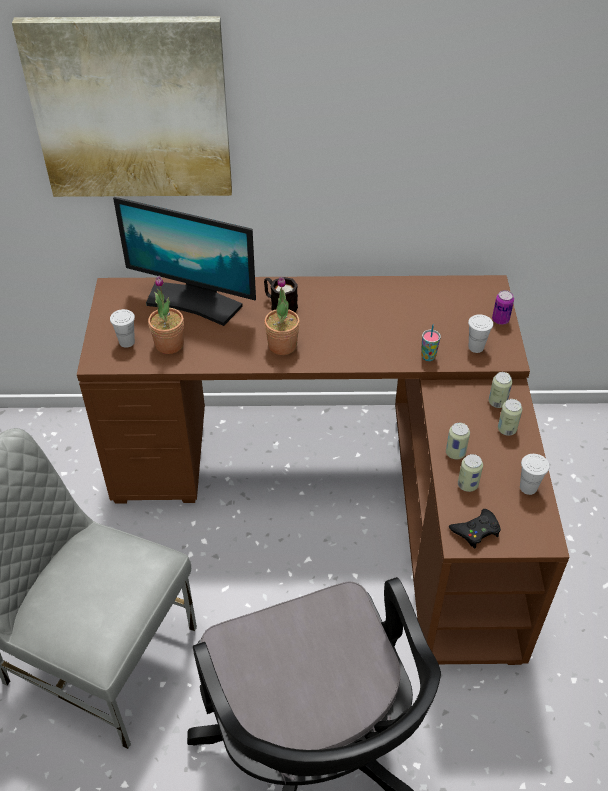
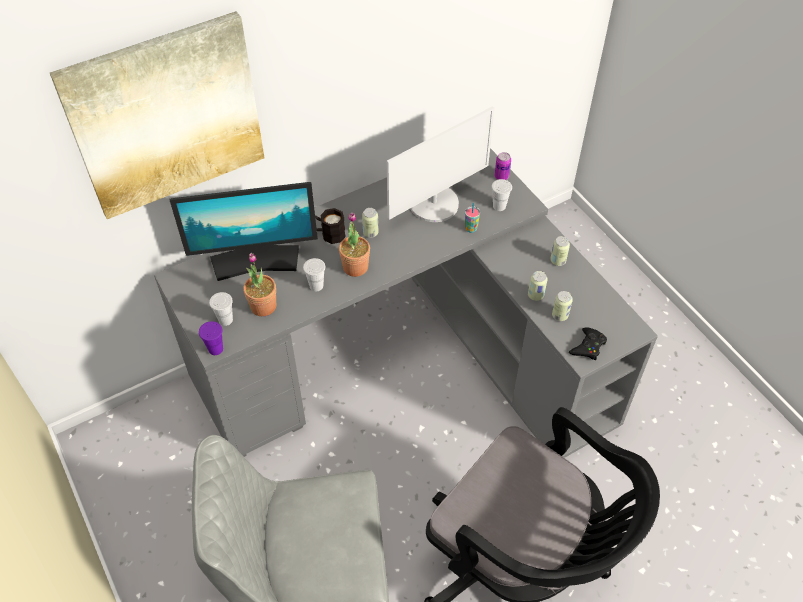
camera: 30 degrees left, 5 degrees up
(98, 363) = (215, 349): none -> purple cup
(342, 487) = (409, 358): brown desk -> grey desk
(407, 318) = (434, 203): none -> monitor
(497, 402) = (537, 243): can -> can (370, 233)
(528, 487) = (600, 298): white cup -> white cup (316, 286)

